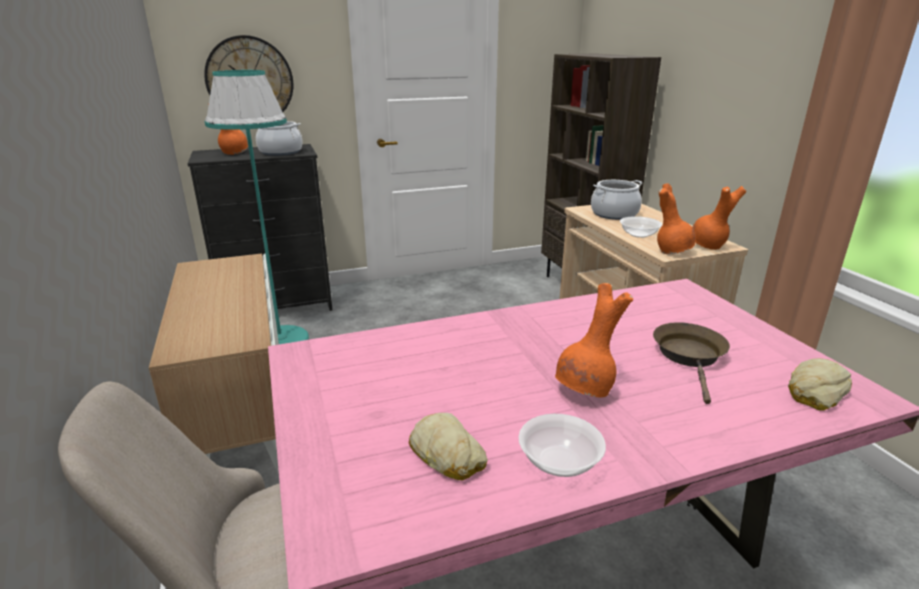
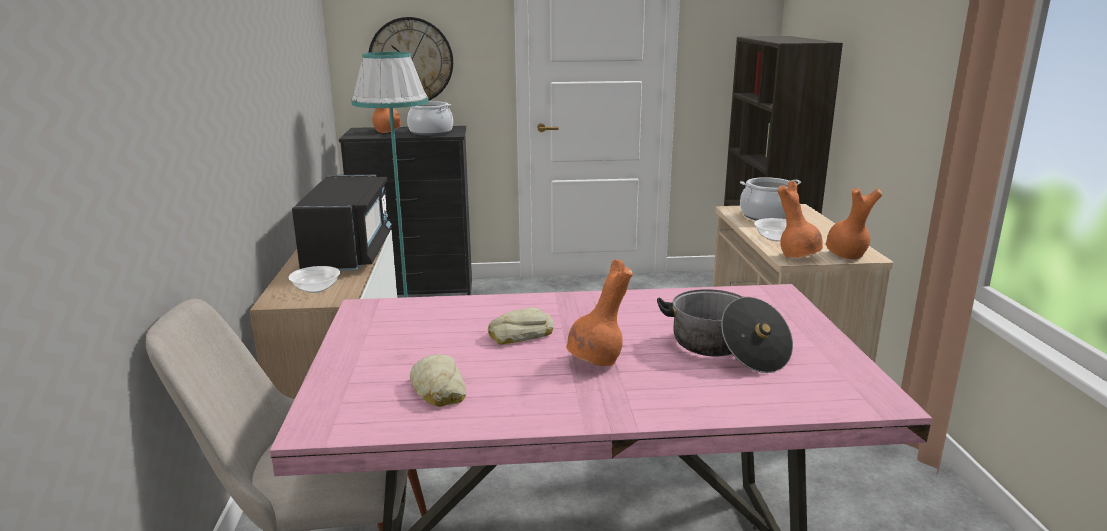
camera: 15 degrees right, 5 degrees down
(233, 284) = (349, 253): none -> black microwave
(560, 461) = (529, 406): bowl -> bowl (316, 288)
(690, 356) = (725, 349): brown frying pan -> cooking pot
(814, 391) = (828, 390): bread -> bread (520, 334)

